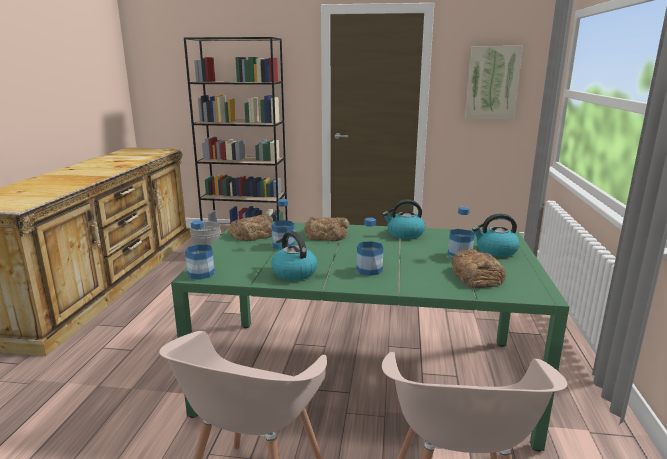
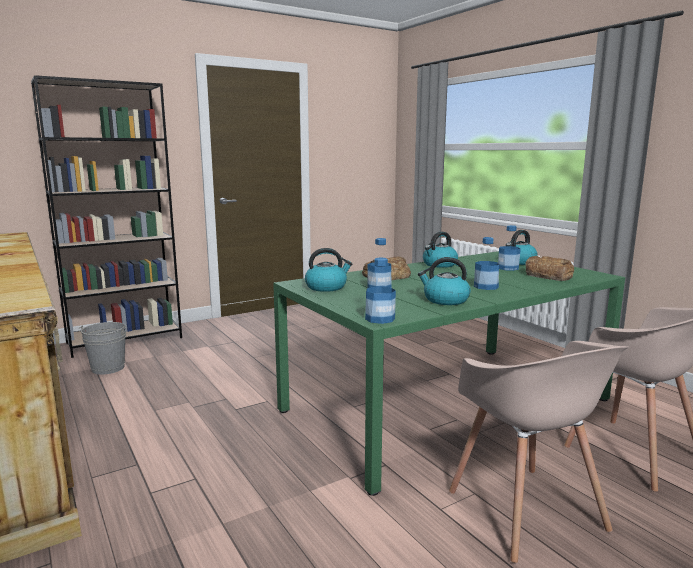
camera: 40 degrees left, 5 degrees down
(253, 233) = (326, 287): bread -> kettle
(492, 83) = (359, 142): picture -> none

